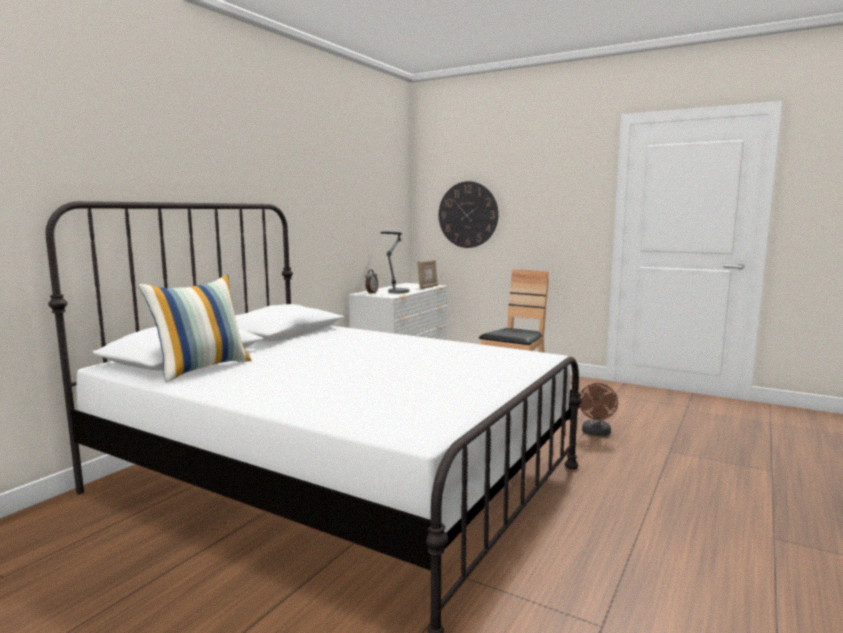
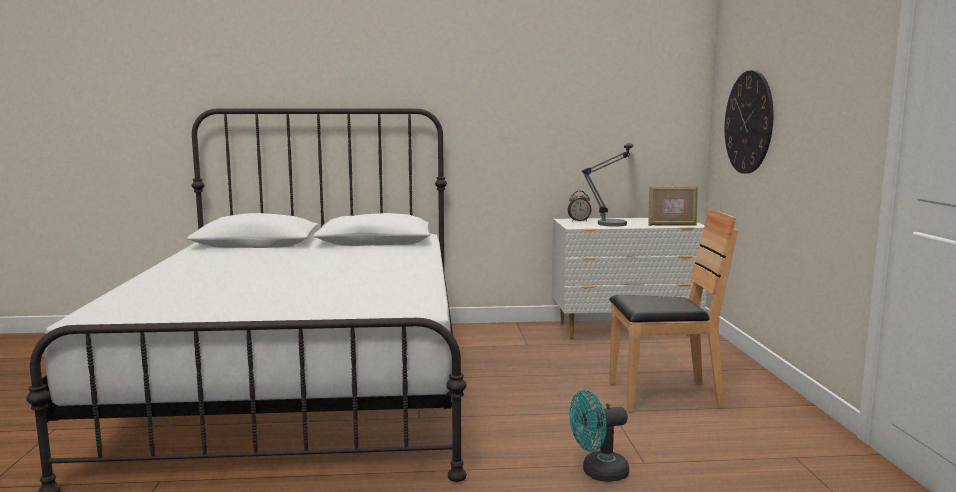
camera: 55 degrees right, 0 degrees up
(202, 368) = (228, 250): pillow -> none
(596, 433) = (598, 473): brown fan -> turquoise fan

